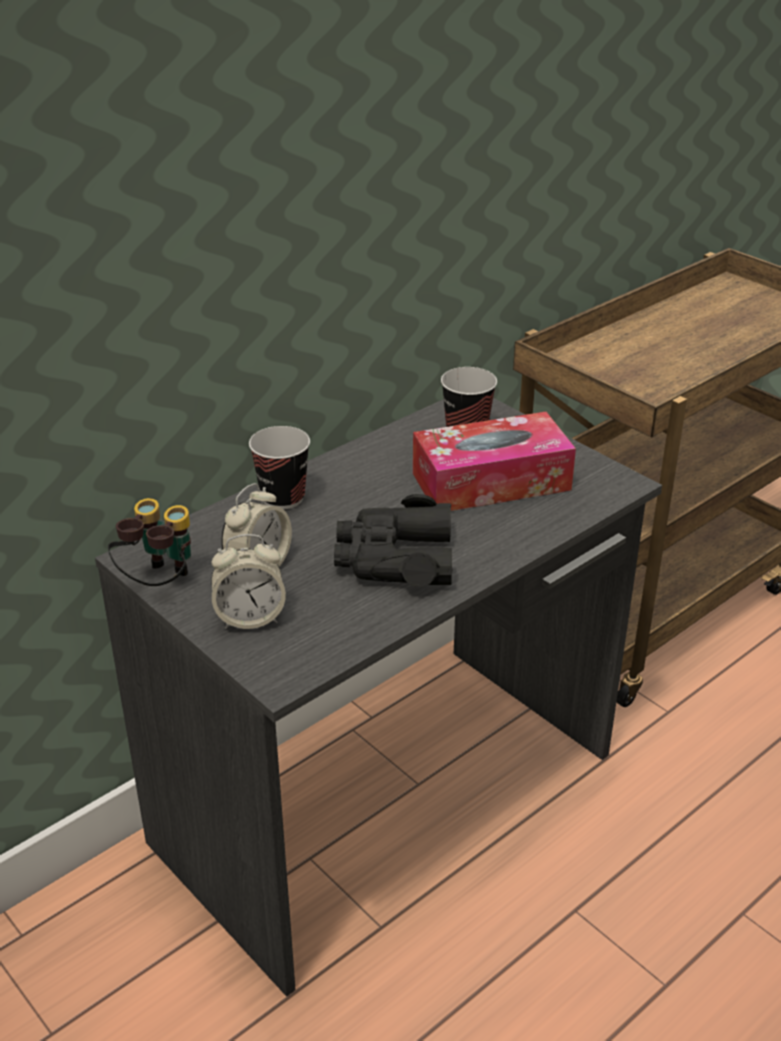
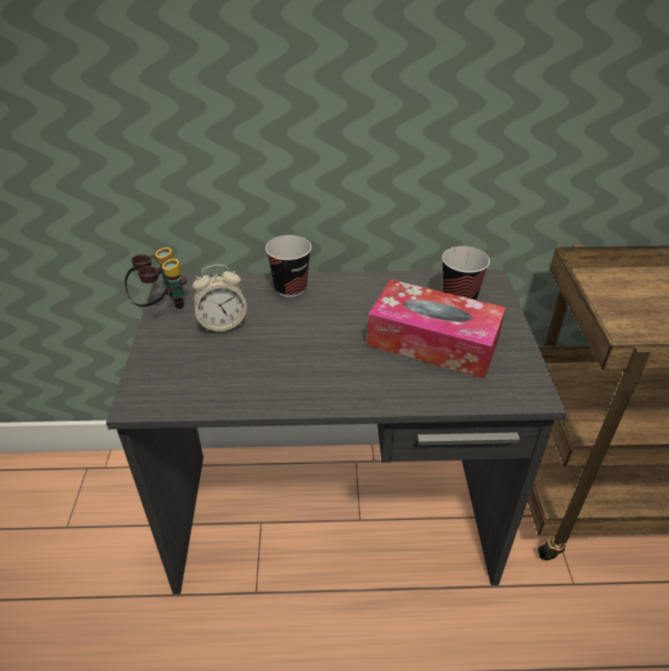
camera: 40 degrees right, 5 degrees up
(250, 617) = (175, 353): alarm clock -> none
(395, 559) = (301, 363): black binoculars -> none

